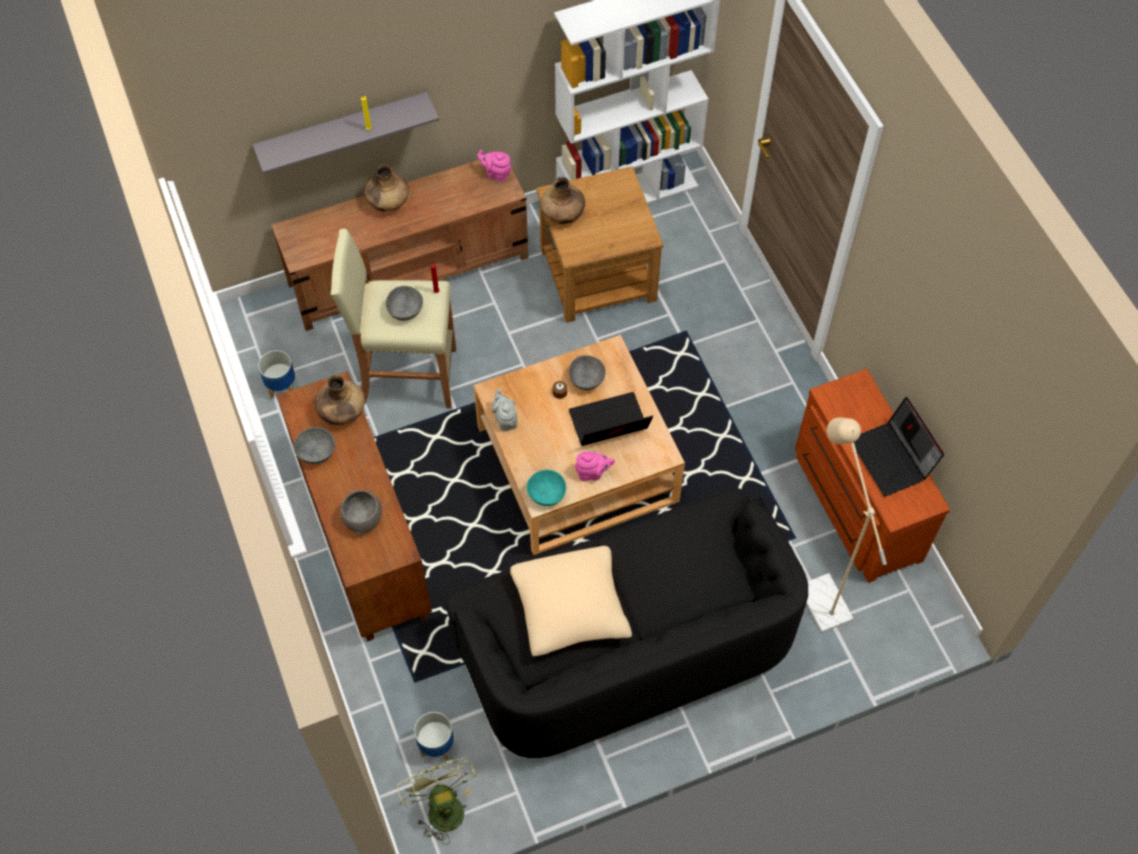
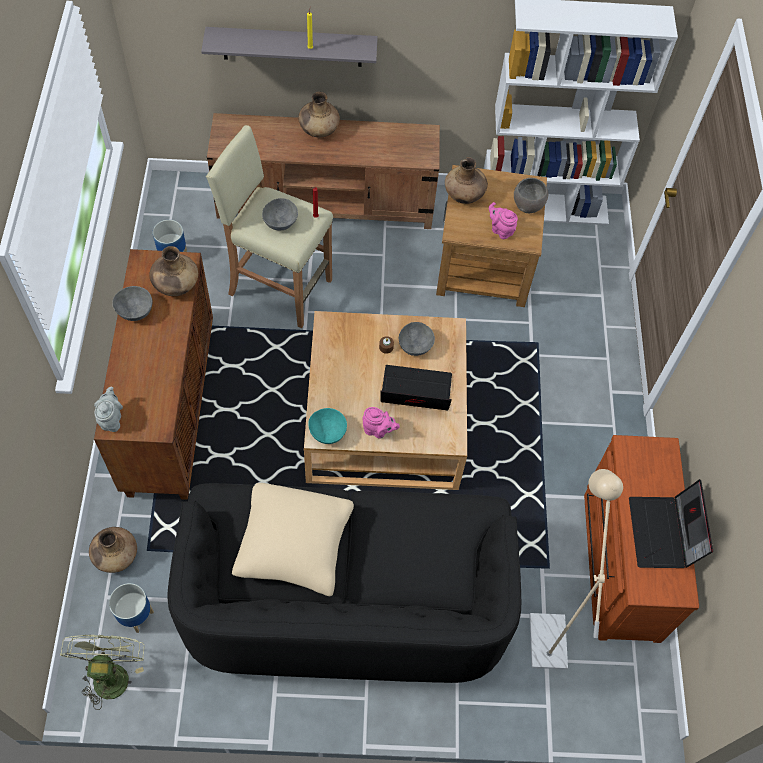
camera: 20 degrees right, 0 degrees up
(362, 519) = (141, 385): grey bowl -> grey bowl (528, 204)
(387, 700) = (116, 556): none -> brown vase
(496, 174) = (423, 140): pink teapot -> pink teapot (501, 230)
(505, 420) = (326, 352): grey teapot -> grey teapot (111, 419)

